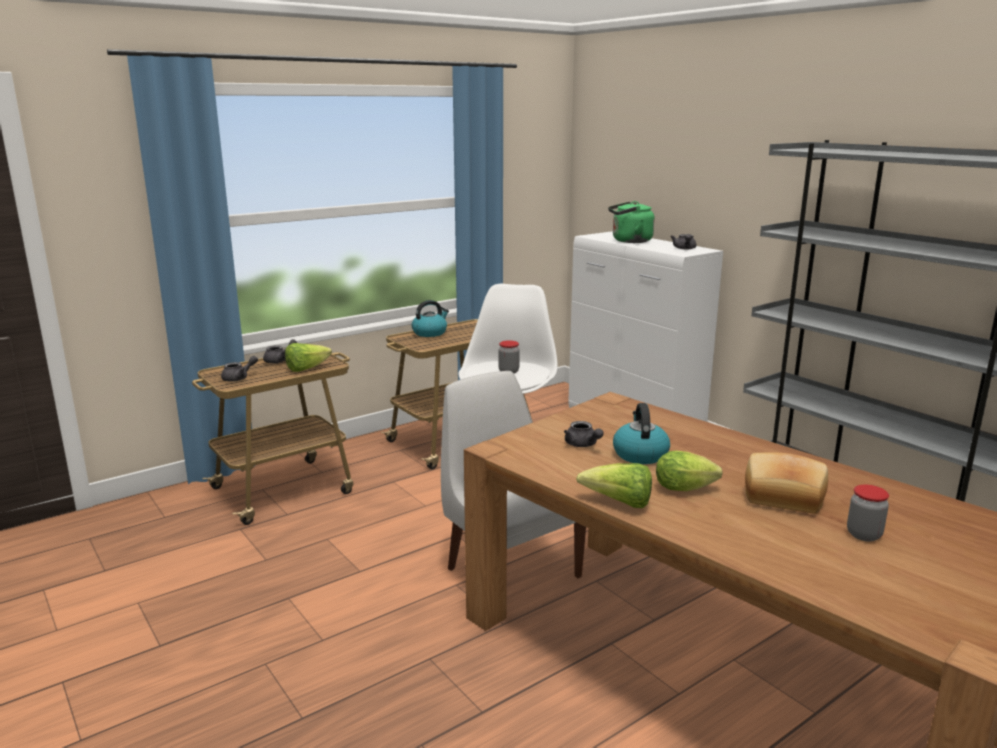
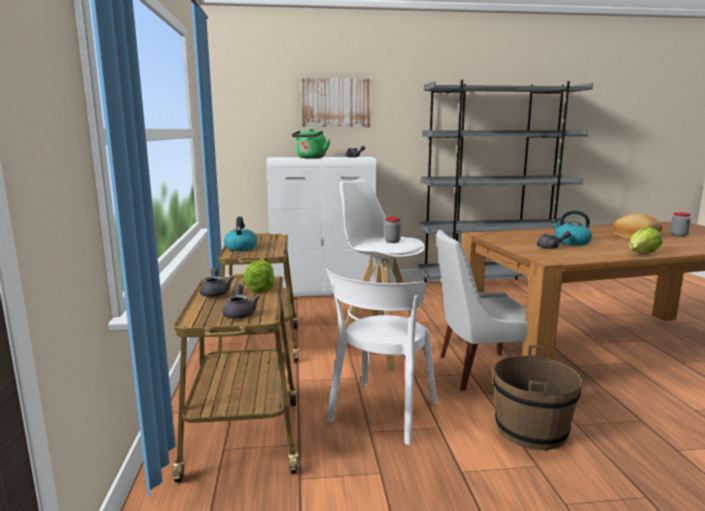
camera: 60 degrees left, 5 degrees down
(362, 536) = (381, 414): none -> white chair
(393, 627) = (530, 430): none -> brown bucket
(687, 489) = (623, 244): lettuce -> none
(694, 164) = (336, 103): none -> picture

